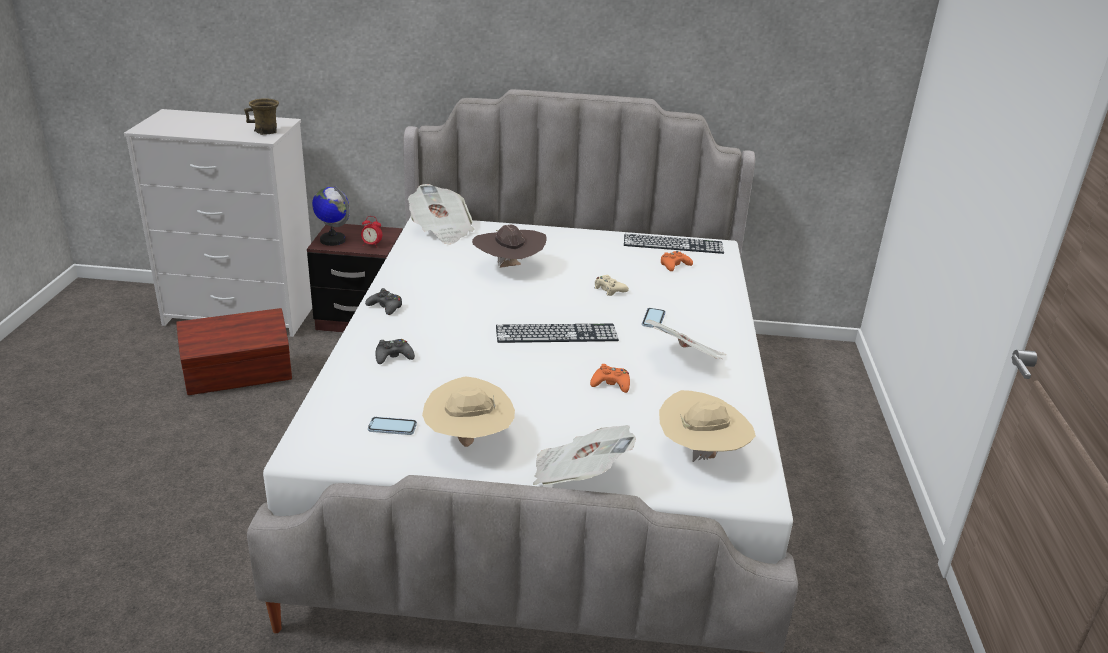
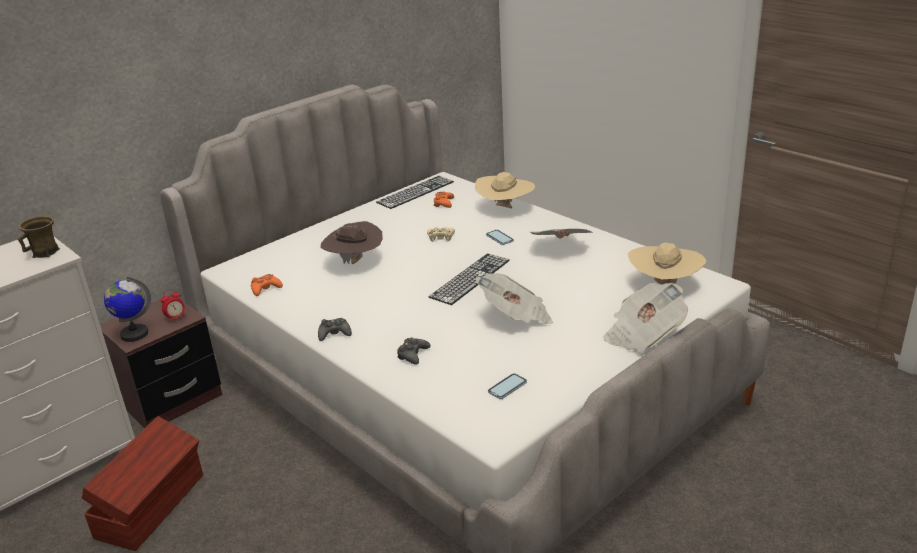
camera: 45 degrees left, 0 degrees up
(441, 231) = (251, 268): newspaper -> newspaper (516, 316)
(468, 441) = (560, 362): beige hat -> beige hat (505, 208)
(611, 384) = (556, 283): orange game controller -> orange game controller (265, 289)

